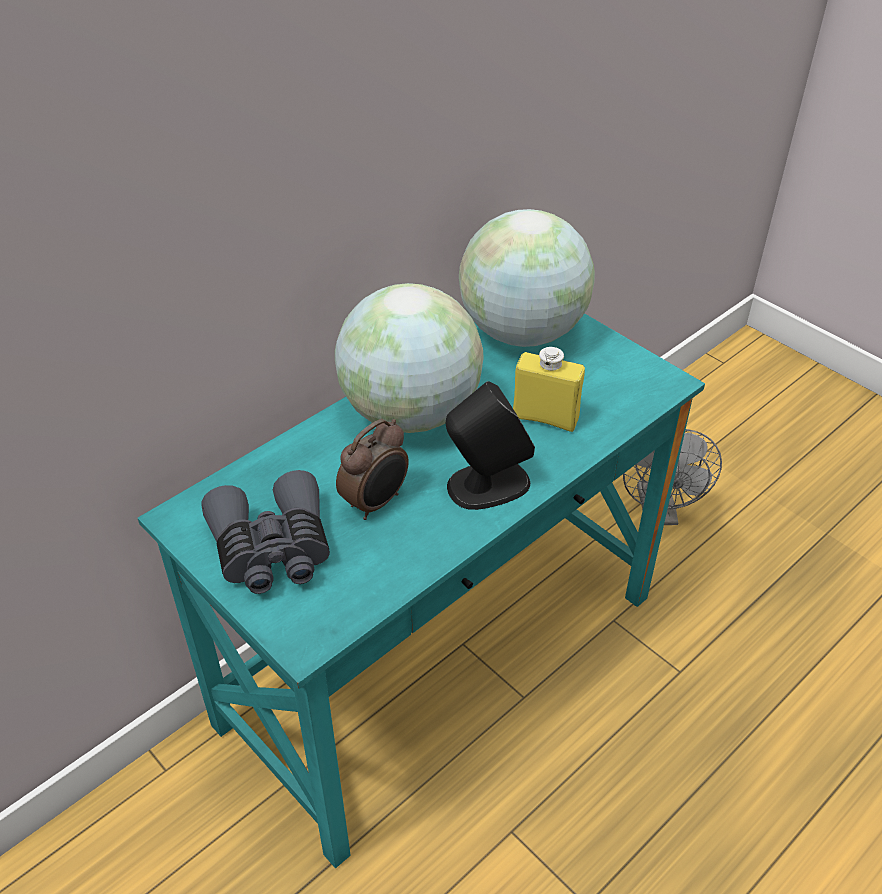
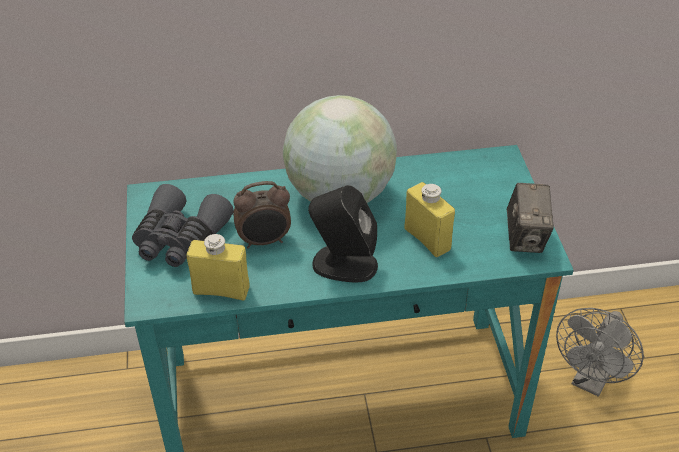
camera: 35 degrees right, 0 degrees up
(380, 582) = (221, 290): none -> yellow bottle
(522, 333) = (470, 174): globe -> none
(635, 373) = (525, 238): none -> camera

